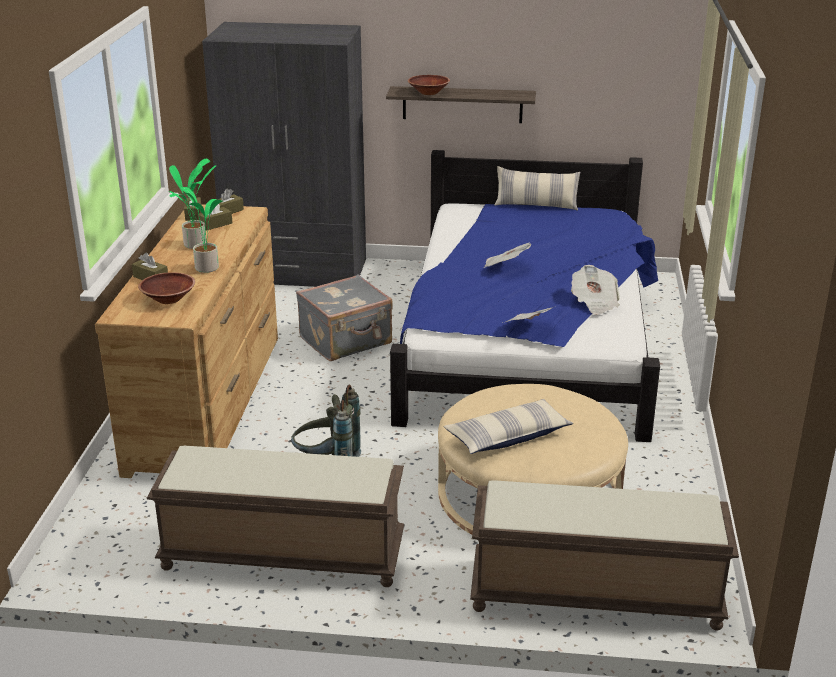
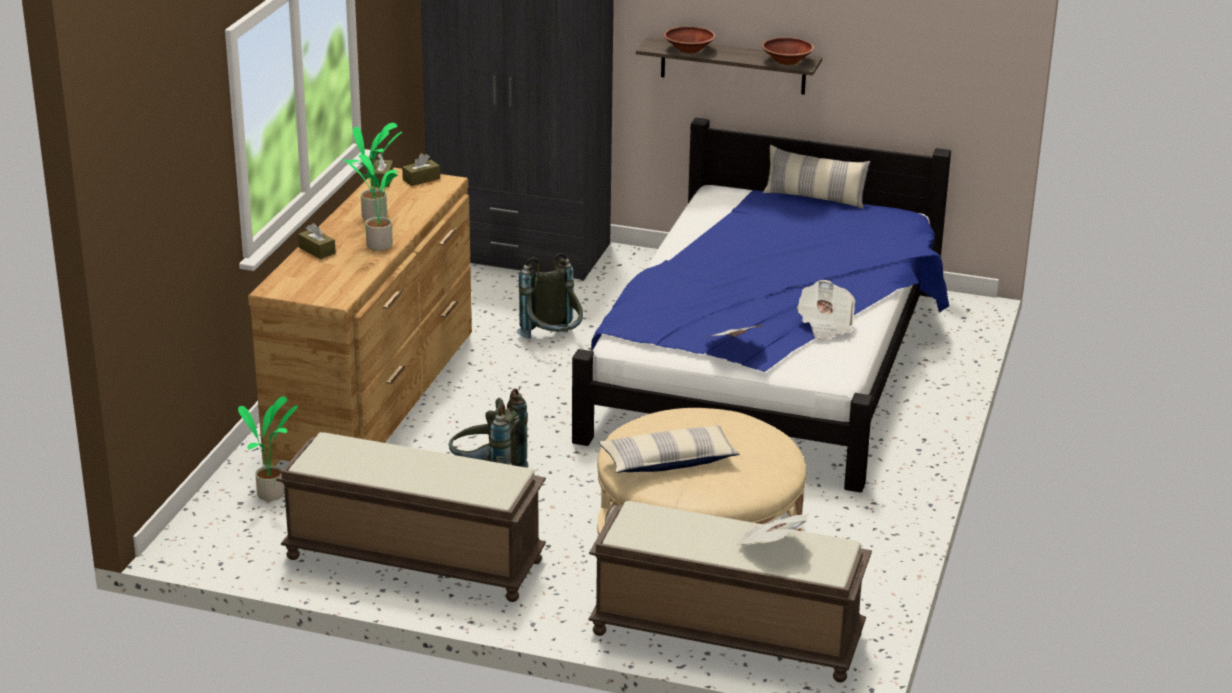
camera: 10 degrees right, 0 degrees up
(134, 506) = (273, 494): none -> potted plant
(168, 299) = (329, 276): brown bowl -> brown bowl (787, 61)
(215, 224) = (403, 194): brown tissue box -> none
(347, 341) = (553, 343): grey suitcase -> grey backpack
(505, 267) = (740, 272): newspaper -> newspaper (771, 546)

